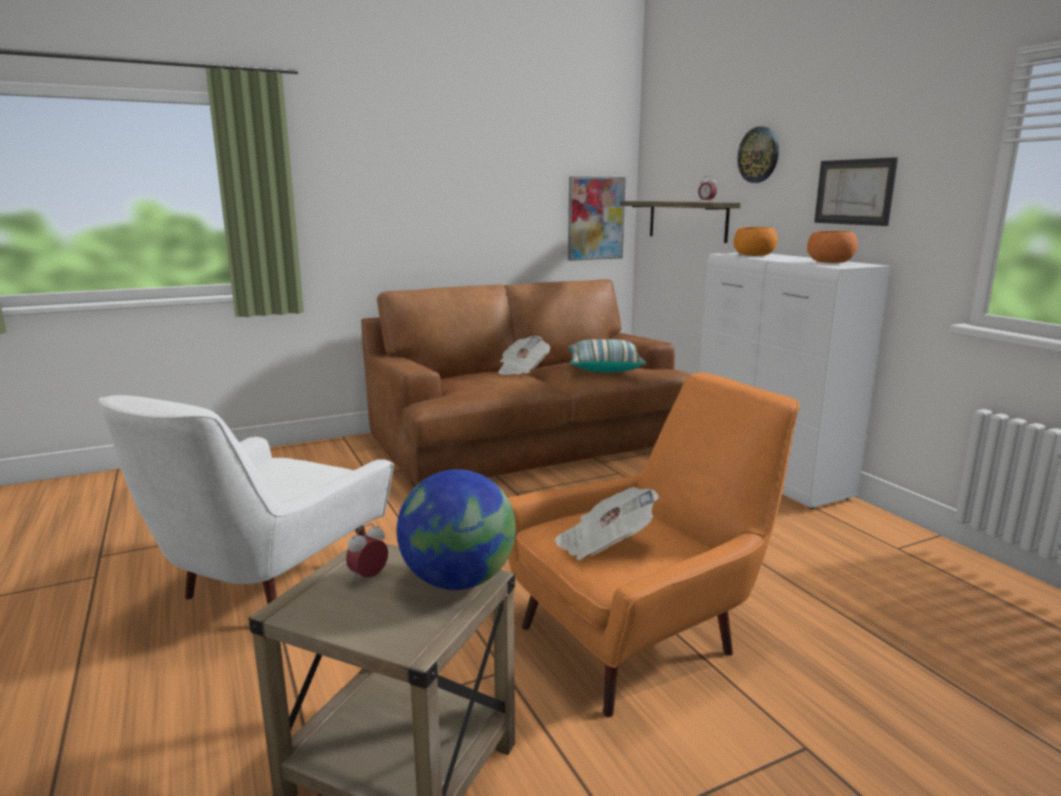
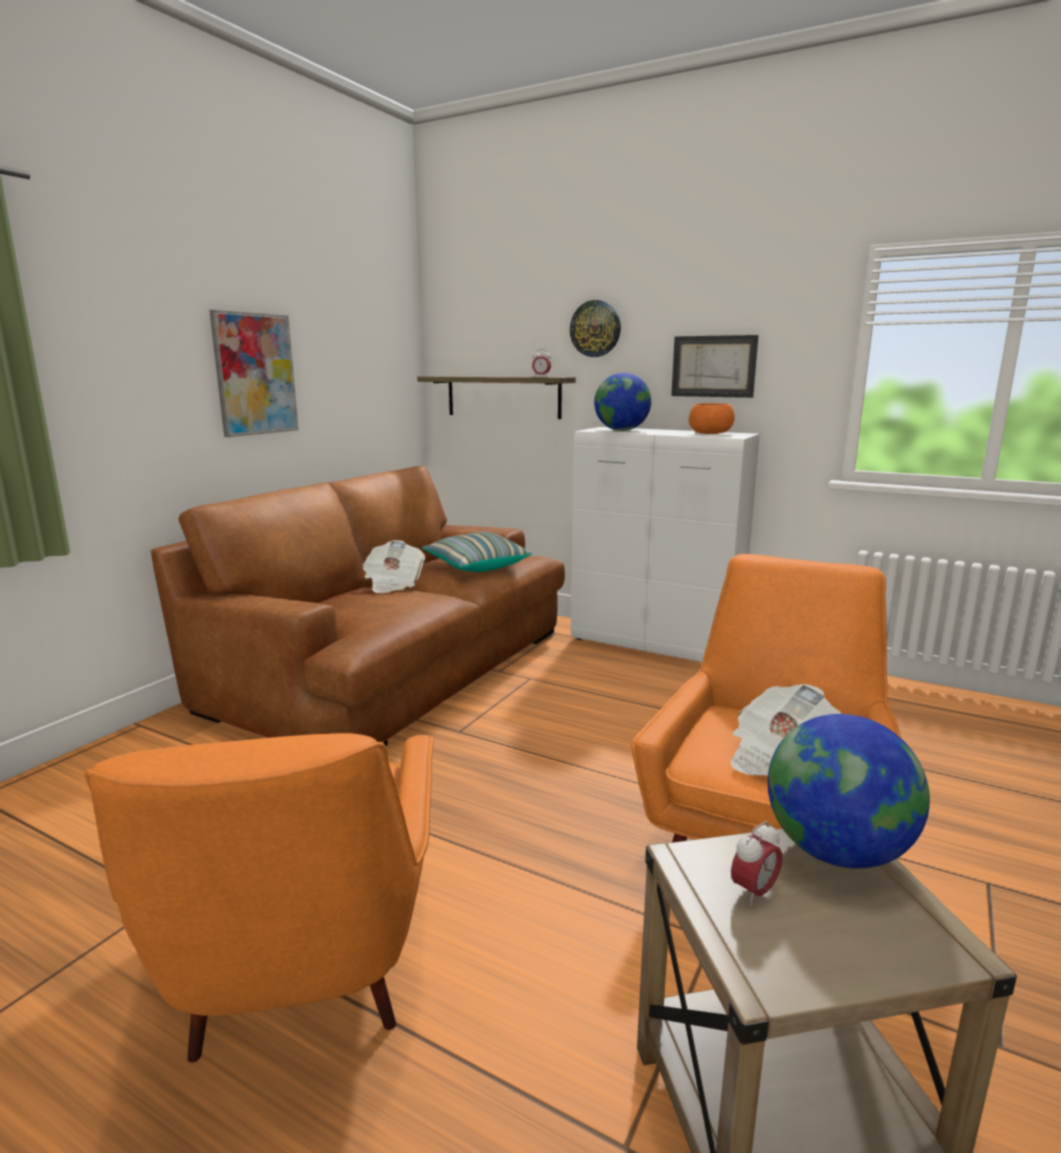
camera: 35 degrees left, 0 degrees up
(268, 586) = (303, 976): white armchair -> orange armchair
(368, 577) = (753, 892): alarm clock -> alarm clock turned 135 degrees counterclockwise
(595, 218) = (390, 397): picture -> picture (255, 374)
(753, 255) = (621, 430): orange bowl -> globe

